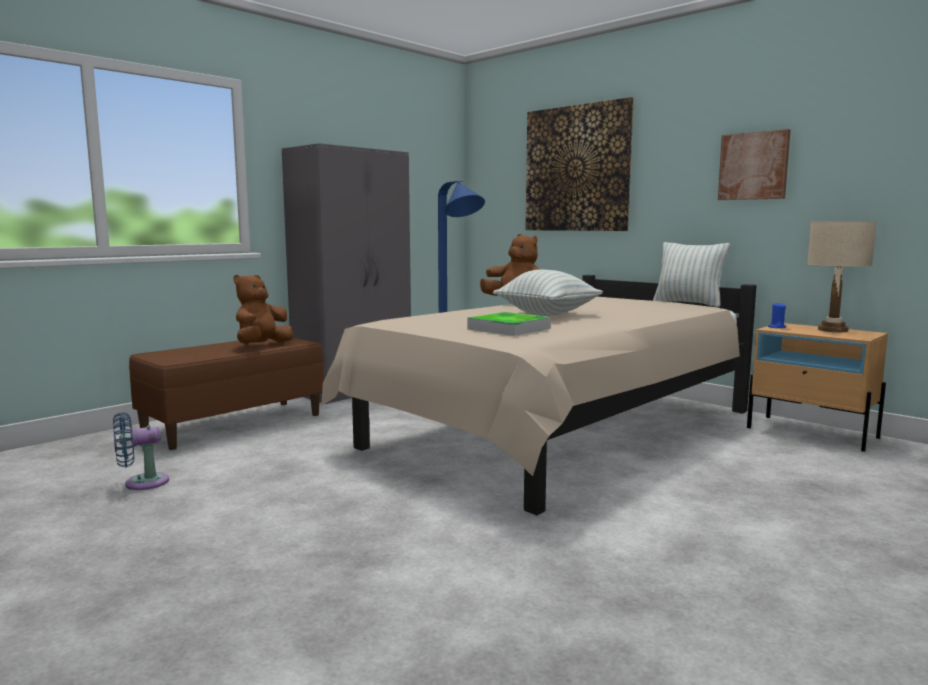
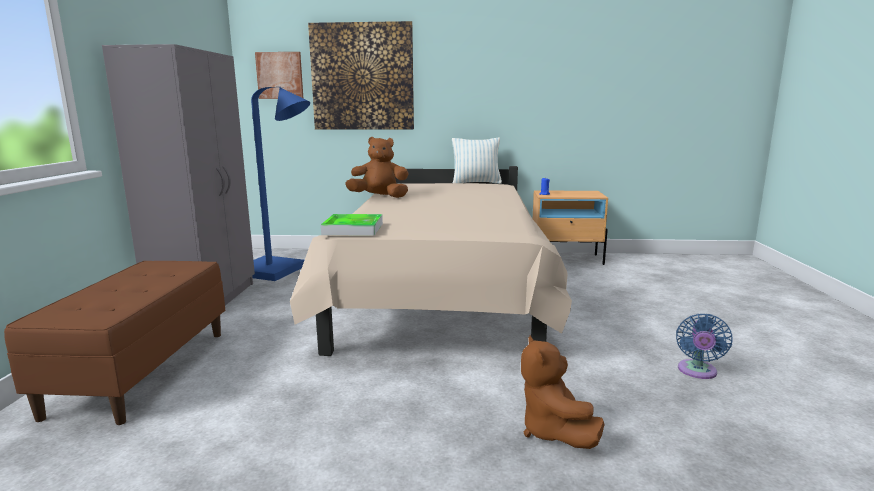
camera: 40 degrees left, 5 degrees up
(141, 483) = (166, 474): blue fan -> blue fan (697, 372)
(262, 345) = (160, 277): brown plush toy -> brown plush toy (553, 432)
(508, 329) = (469, 222): tray -> tray (353, 229)
(547, 314) = (443, 204): pillow -> none
(753, 166) = (510, 82): picture -> picture (280, 75)
(832, 330) = (573, 192): beige table lamp -> none

